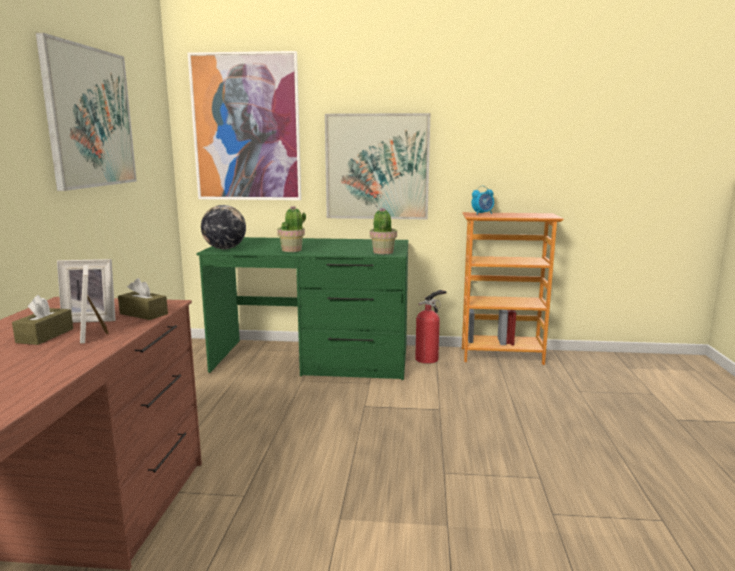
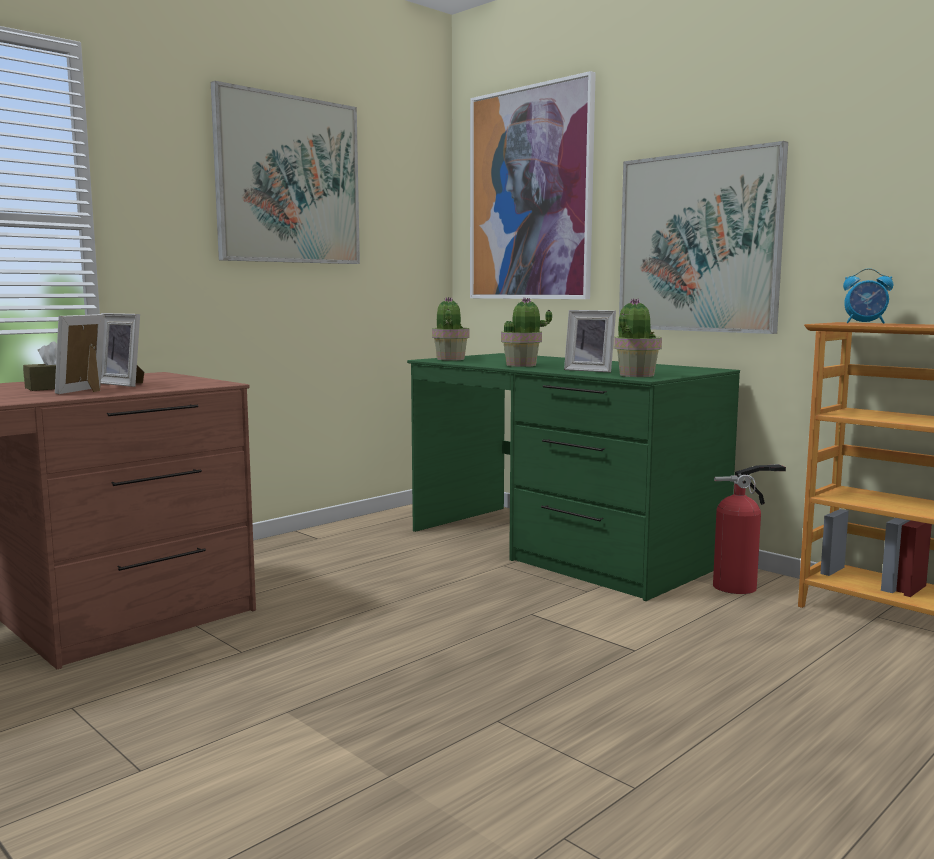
camera: 40 degrees right, 5 degrees down
(143, 314) = (171, 386): brown tissue box -> none
(224, 248) = (450, 359): globe -> potted plant
(346, 250) = (590, 370): none -> picture frame

